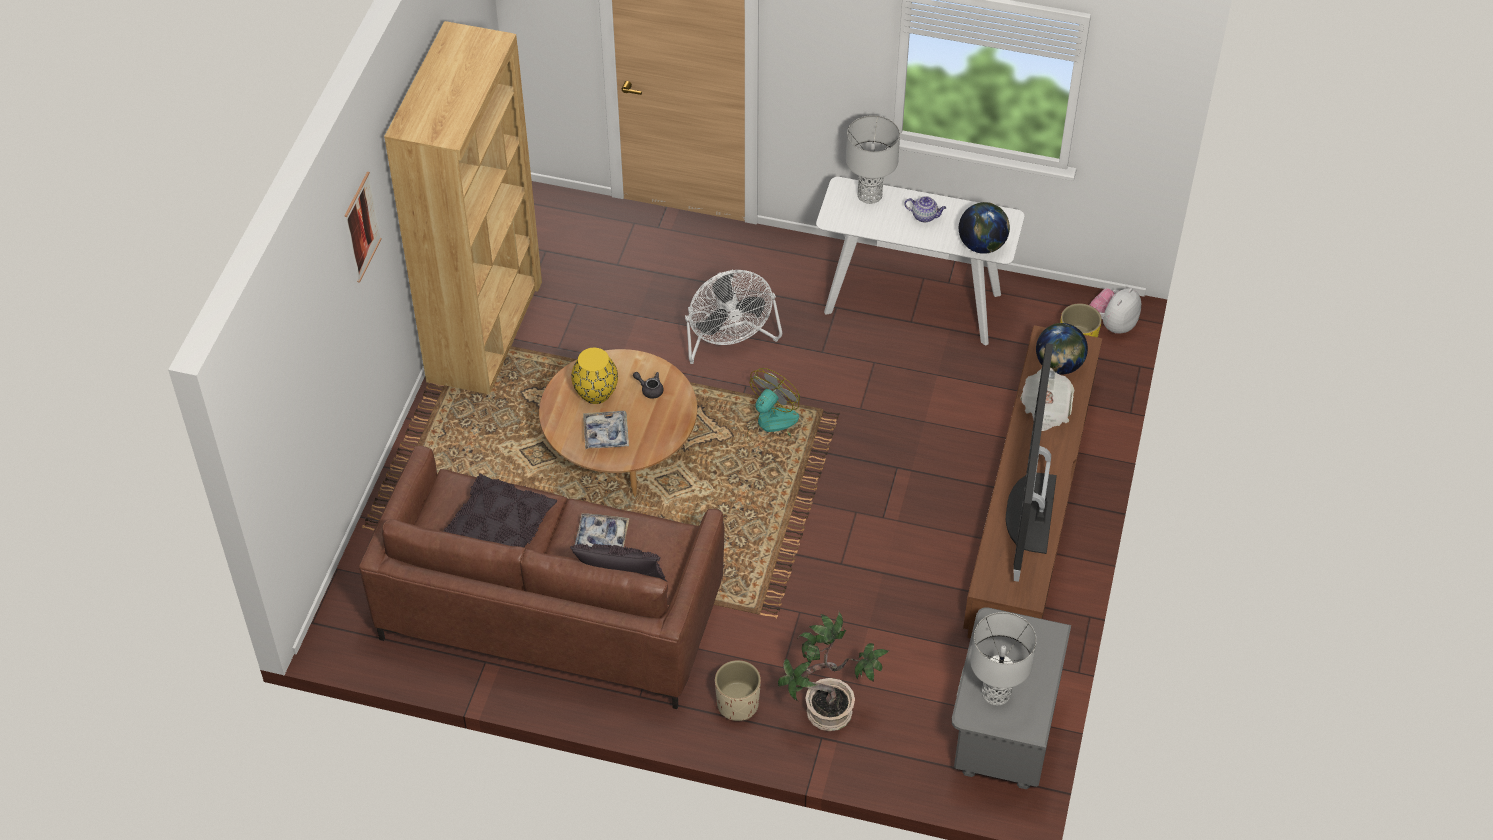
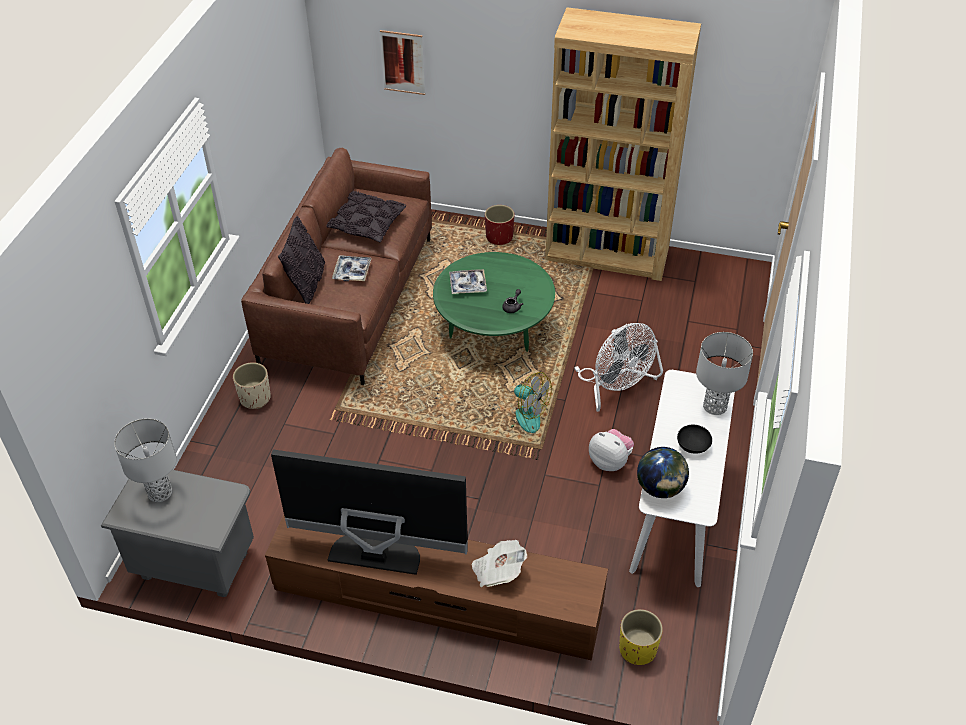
camera: 90 degrees right, 5 degrees down
(362, 227) = (513, 38): picture -> picture (403, 62)
(434, 443) = (499, 237): none -> red planter
(596, 393) = (507, 279): yellow vase -> none
(621, 451) = (494, 329): brown coffee table -> green coffee table
(724, 339) = (615, 386): white fan -> white fan turned 105 degrees counterclockwise
(828, 714) = (237, 450): potted plant -> none
(925, 216) = (693, 446): teapot -> black bowl
(1058, 365) = (555, 586): globe -> none
(1113, 324) = (672, 686): plush toy -> plush toy (610, 461)

